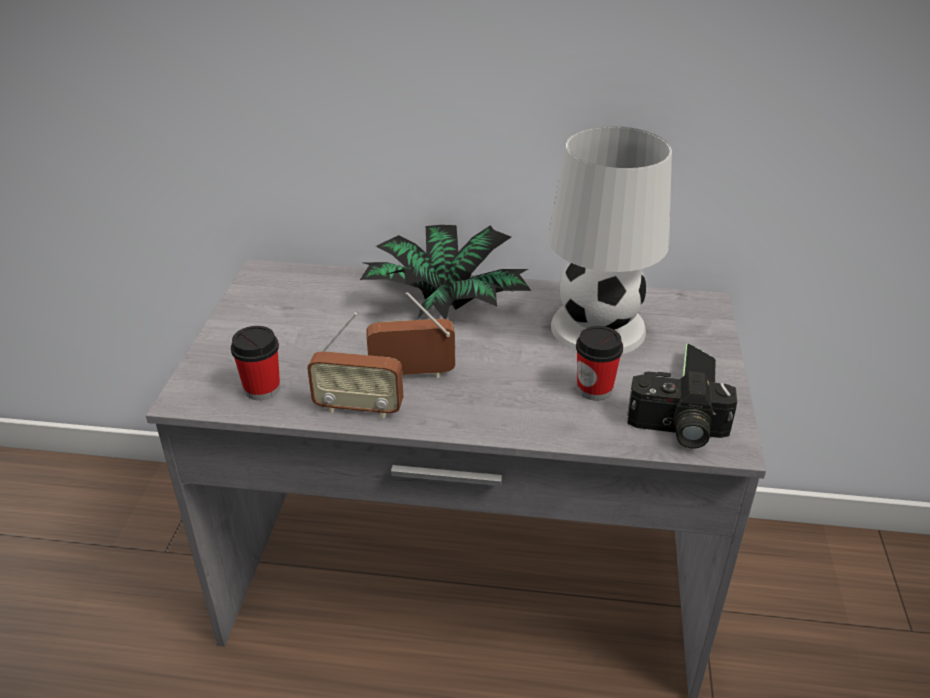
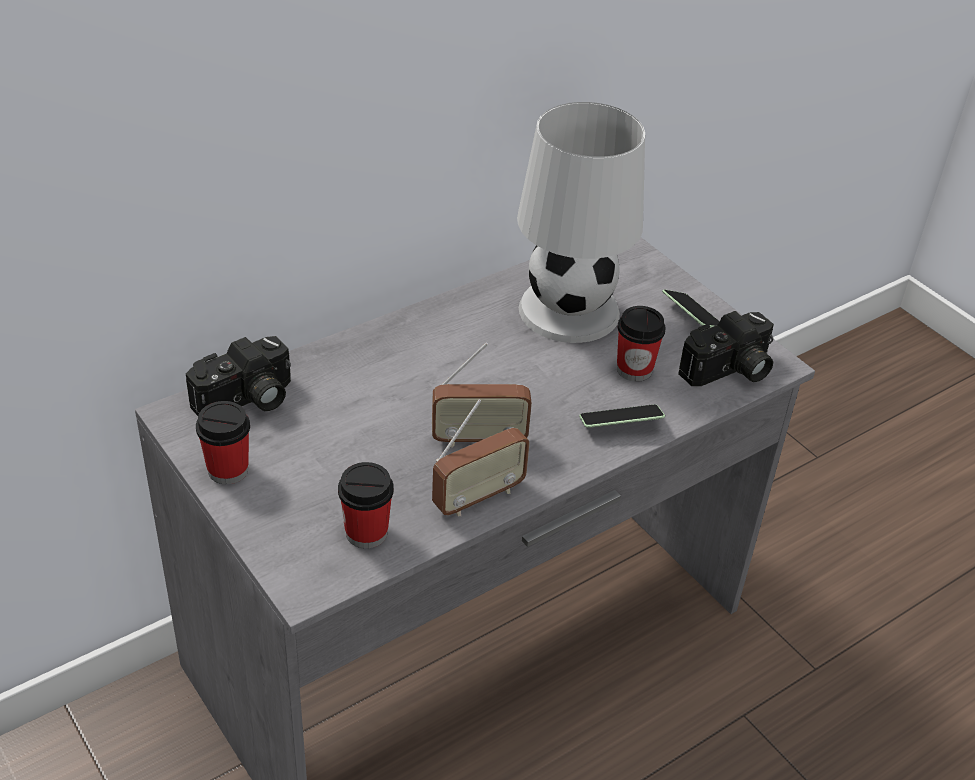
camera: 45 degrees left, 5 degrees up
(243, 313) = (228, 470): none -> cup
(308, 283) = (247, 401): none -> camera
(412, 374) = (479, 439): radio -> radio turned 135 degrees counterclockwise
(444, 304) = (412, 354): potted plant -> none
(528, 419) = (620, 425): none -> phone

